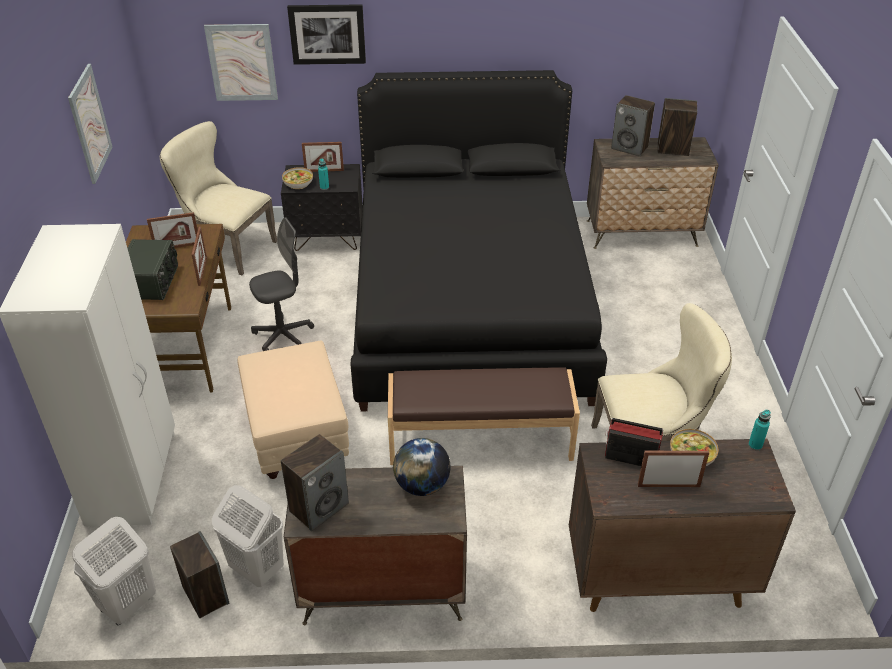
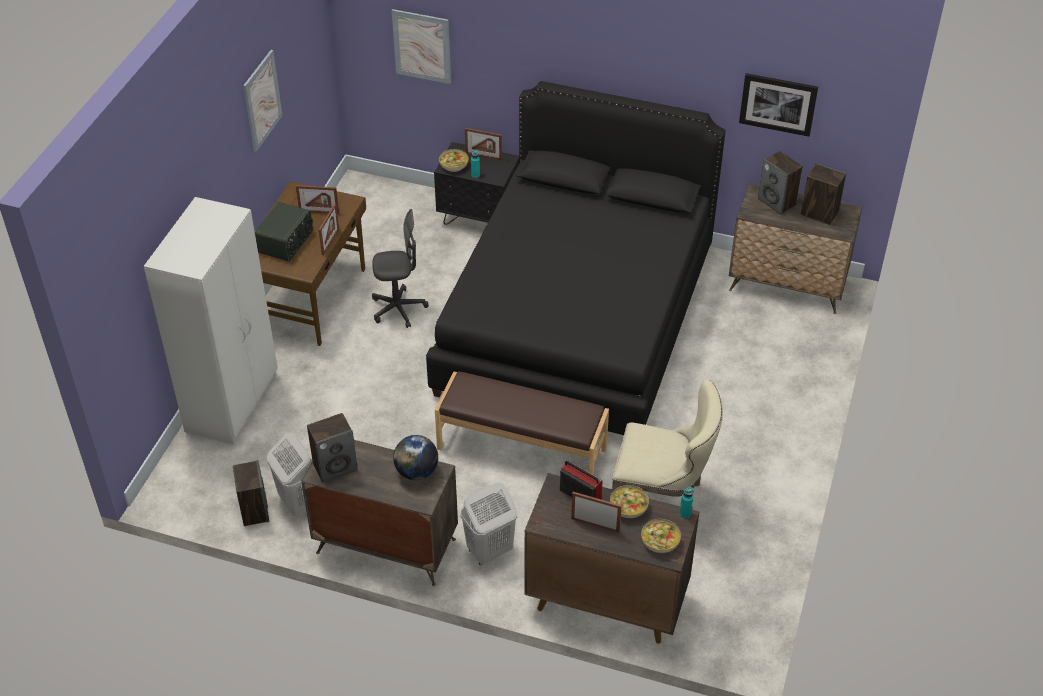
camera: 20 degrees right, 5 degrees up
(127, 604) = (197, 500): white laundry basket -> white laundry basket (489, 551)
(226, 248) = (384, 206): beige chair -> none
(296, 436) = (372, 403): beige ottoman -> none
(327, 34) = (500, 38): picture -> picture (778, 104)
(751, 484) = (660, 542): none -> bowl

